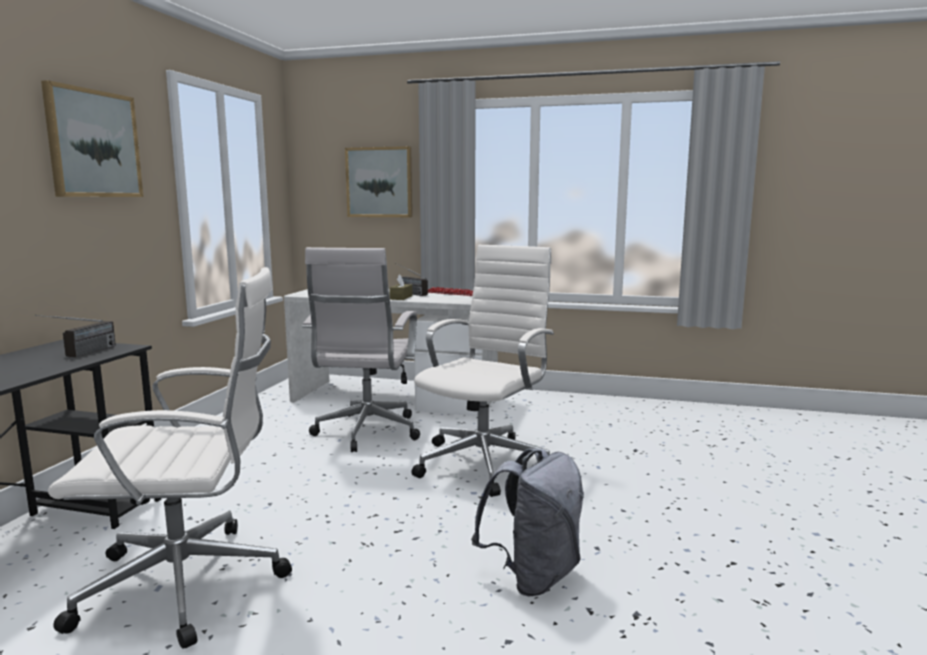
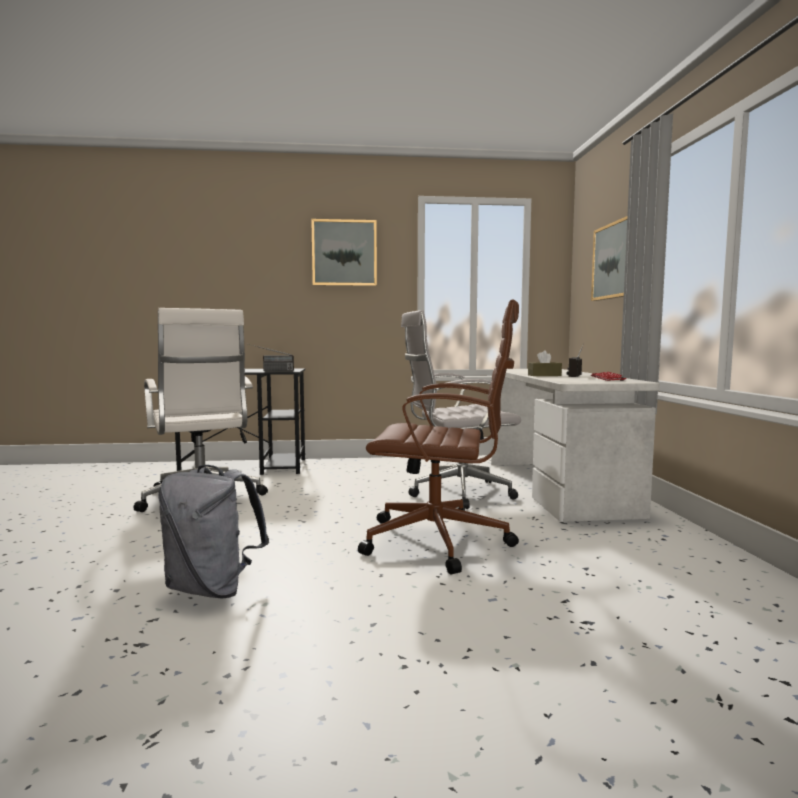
camera: 70 degrees right, 5 degrees down
(486, 462) = (441, 541): white office chair -> brown office chair

